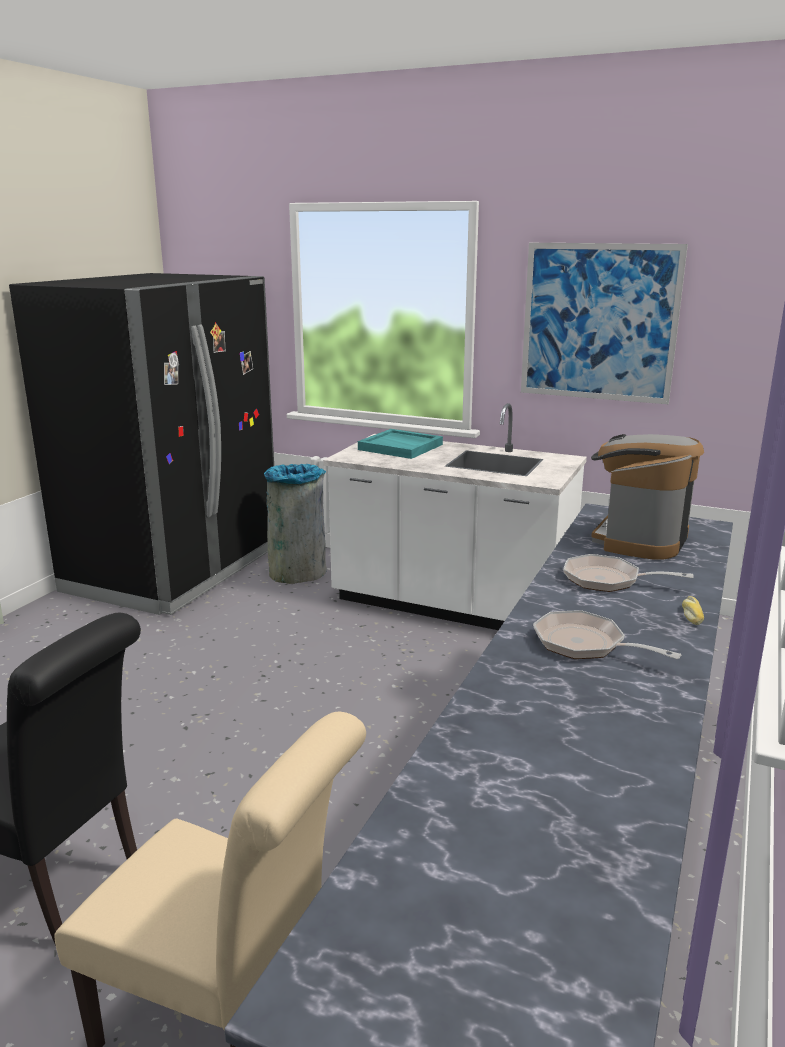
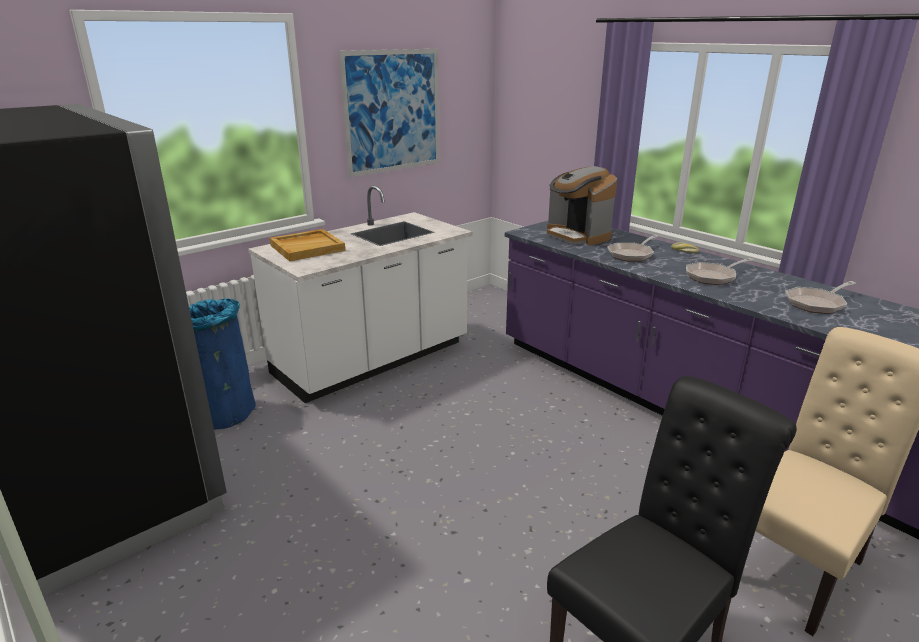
camera: 65 degrees left, 5 degrees up
(299, 573) = (226, 411): grey trash can -> blue trash can
(401, 447) = (307, 247): turquoise tray -> beige tray
(560, 743) = (817, 303): none -> frying pan

